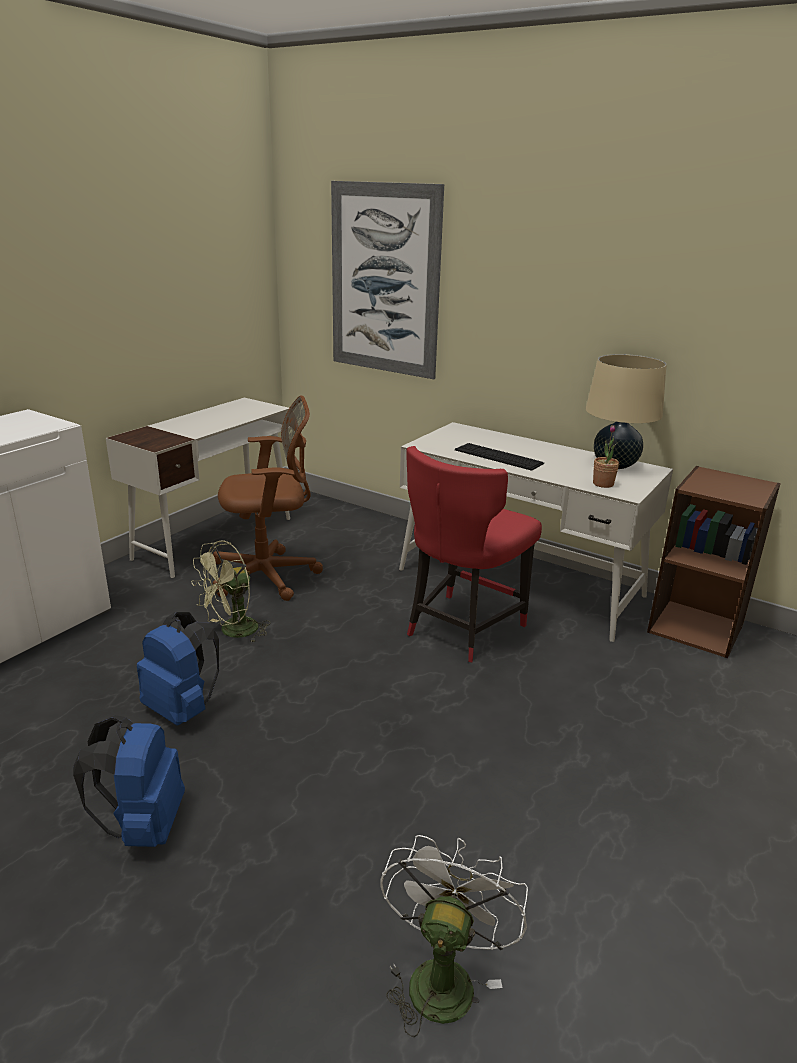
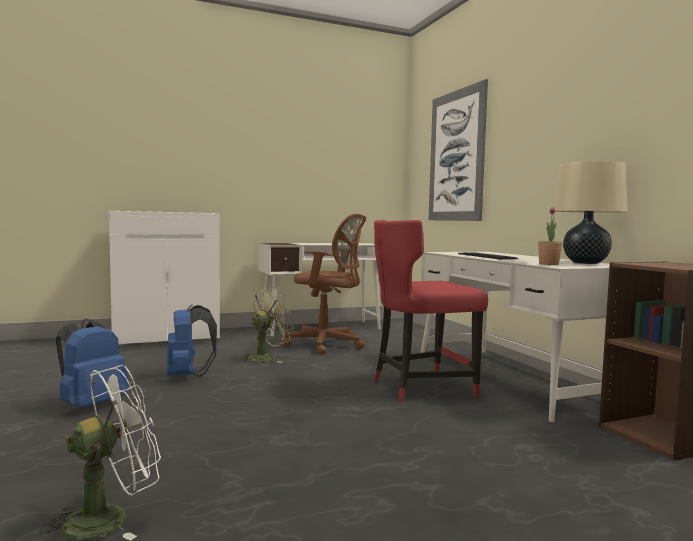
camera: 35 degrees right, 20 degrees down
(233, 632) = (266, 358): green fan -> green fan turned 150 degrees clockwise

